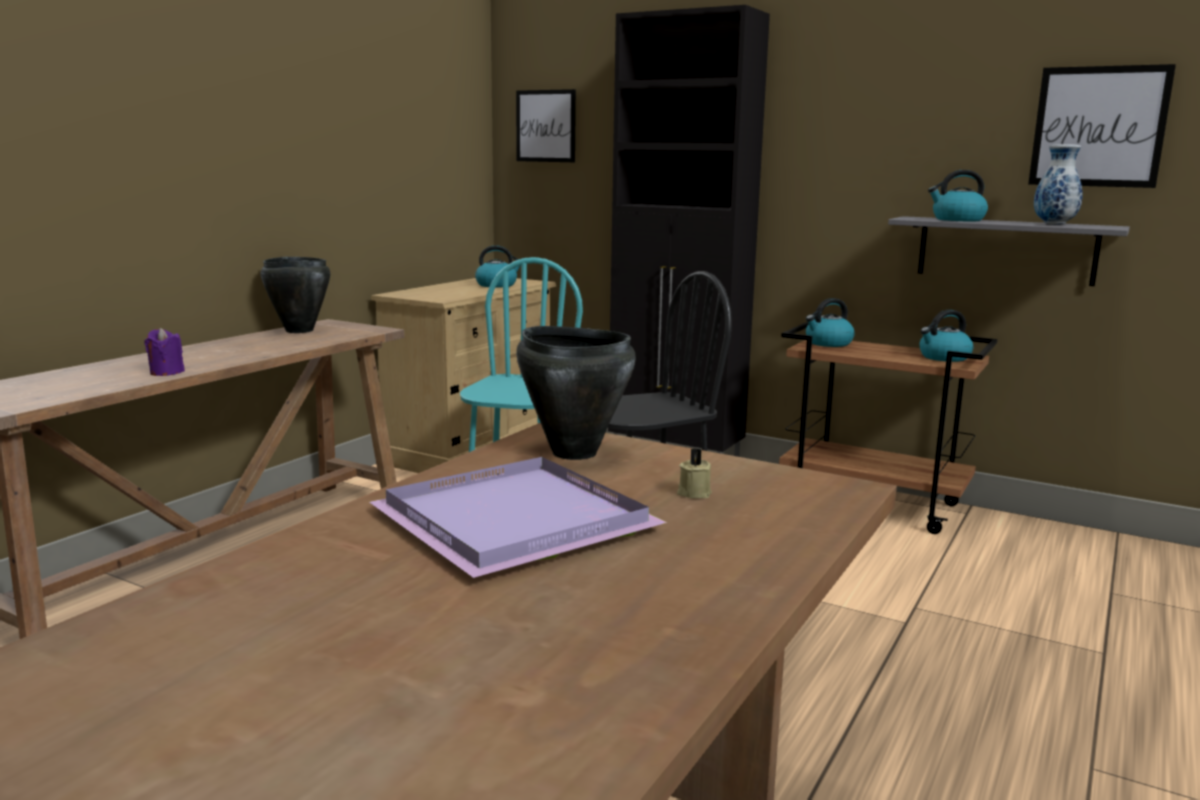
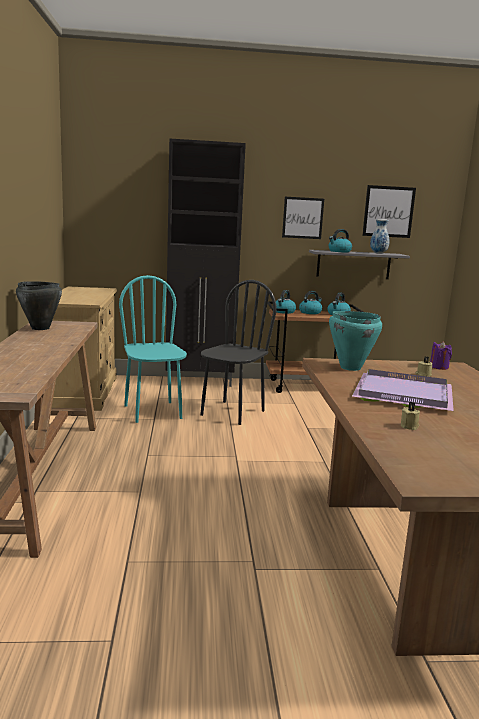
camera: 35 degrees left, 0 degrees up
(166, 372) = (45, 360): purple candle -> purple candle (439, 367)
(311, 586) = (410, 426): none -> beige candle
(497, 285) = (93, 292): kettle -> kettle (310, 312)
(546, 126) = (103, 196): picture -> picture (302, 218)
(574, 452) = (350, 367): black cooking pot -> turquoise cooking pot

